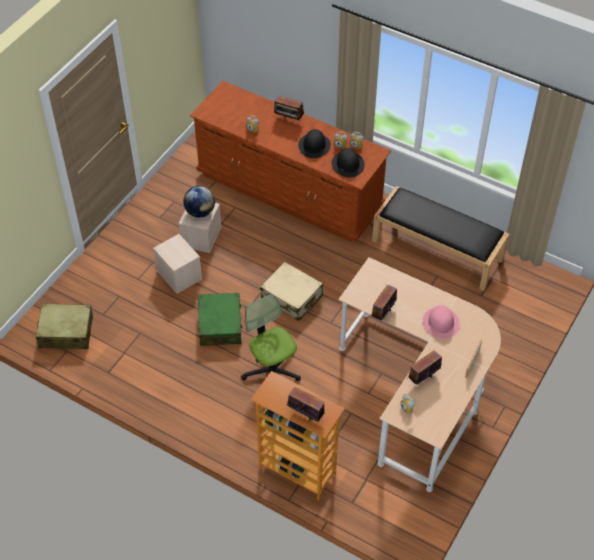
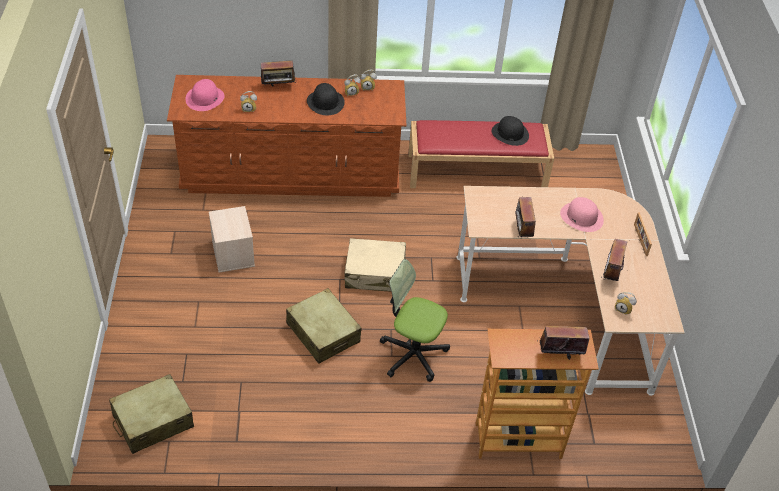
camera: 35 degrees left, 5 degrees down
(180, 275) = (239, 302): beige storage box -> none
(200, 212) = (230, 222): globe -> none
(220, 325) = (323, 333): green suitcase -> beige suitcase
(228, 108) = (205, 98): none -> pink hat
(347, 164) = (373, 107): black hat -> black hat (510, 133)
(438, 250) = (477, 171): black bench -> red bench

